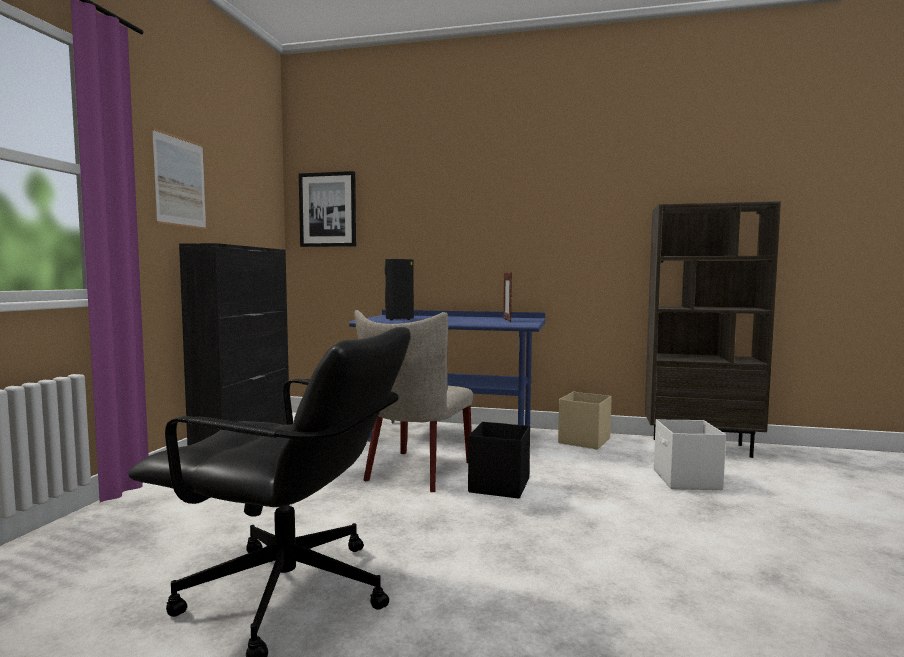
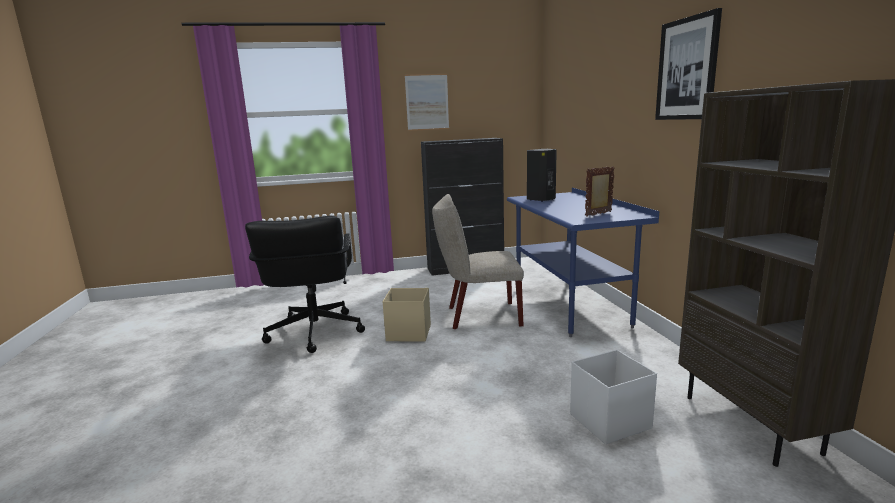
camera: 65 degrees right, 10 degrees up
(328, 209) = (556, 99): picture -> picture (687, 69)
(500, 485) = (489, 344): black storage box -> none
(583, 441) = (650, 355): beige storage box -> beige storage box (408, 333)

